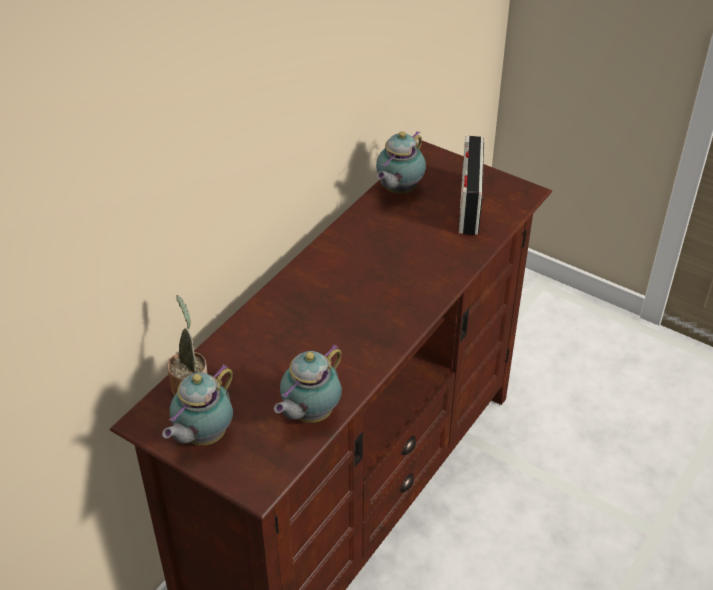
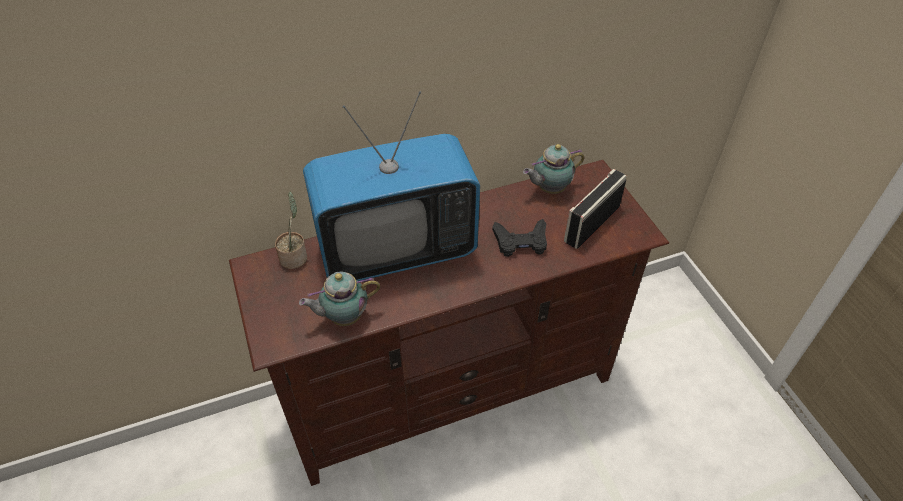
camera: 35 degrees right, 5 degrees up
(202, 437) = (270, 295): teapot -> none
(299, 321) = (396, 249): none -> television
(418, 253) = (521, 242): none -> black game controller

